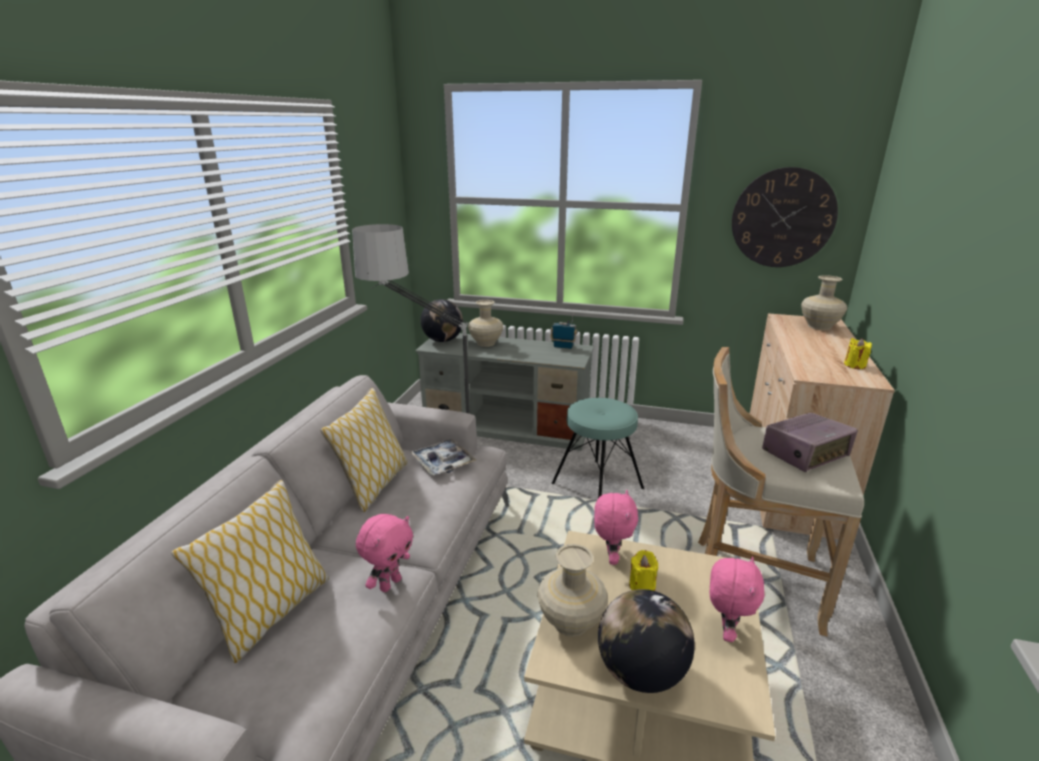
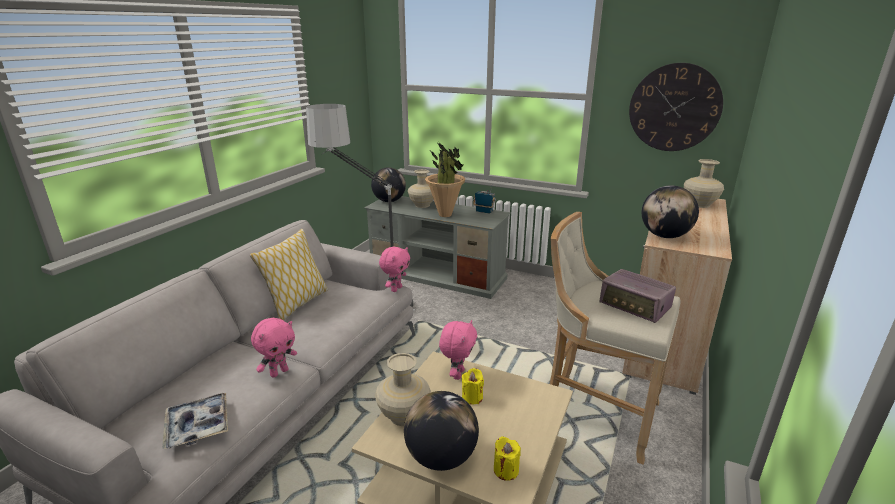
camera: 10 degrees right, 0 degrees up
(271, 613) = (189, 381): pillow -> none
(443, 462) = (355, 292): tray -> tray (198, 426)
(519, 354) = (445, 215): none -> potted plant
(597, 485) = (493, 327): turquoise stool -> none
(726, 631) = (524, 438): pink plush toy -> pink plush toy (396, 289)
(805, 454) = (635, 306): radio -> radio turned 60 degrees clockwise
(808, 367) = (664, 236): none -> globe
(854, 365) = (709, 237): yellow candle -> yellow candle (506, 470)

